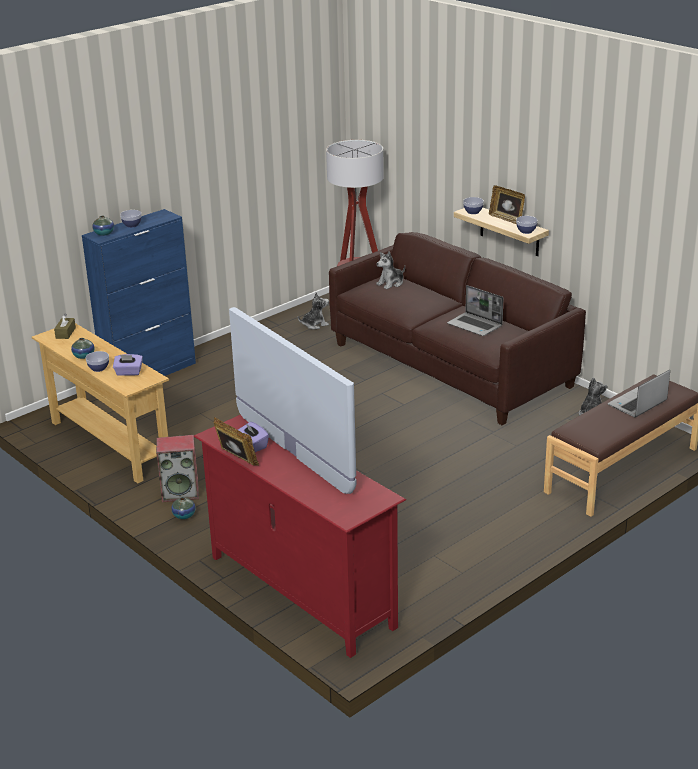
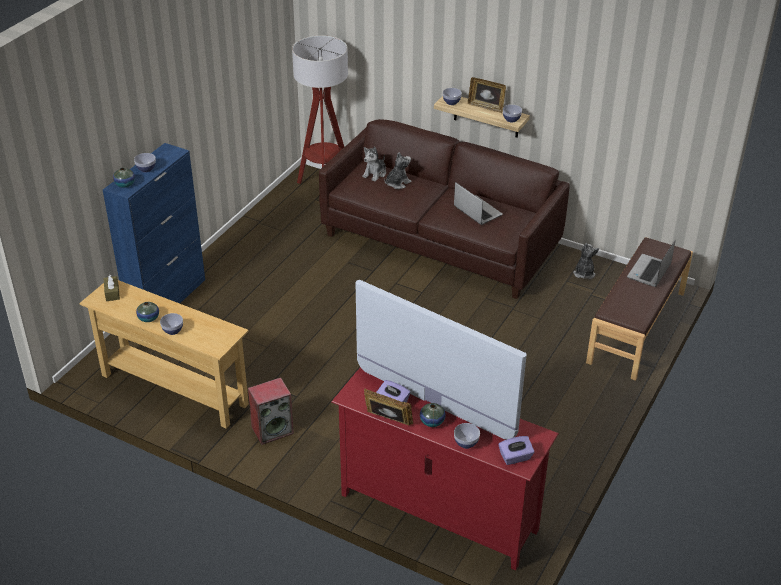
camera: 20 degrees left, 10 degrees up
(128, 372) = (205, 330): purple tissue box -> purple tissue box (515, 457)
(184, 515) = (290, 455): vase -> vase (432, 421)
(302, 490) = (466, 443): none -> bowl
(314, 324) = (294, 215): plush toy -> plush toy (397, 183)
(475, 325) = (477, 211): laptop -> laptop turned 150 degrees counterclockwise

